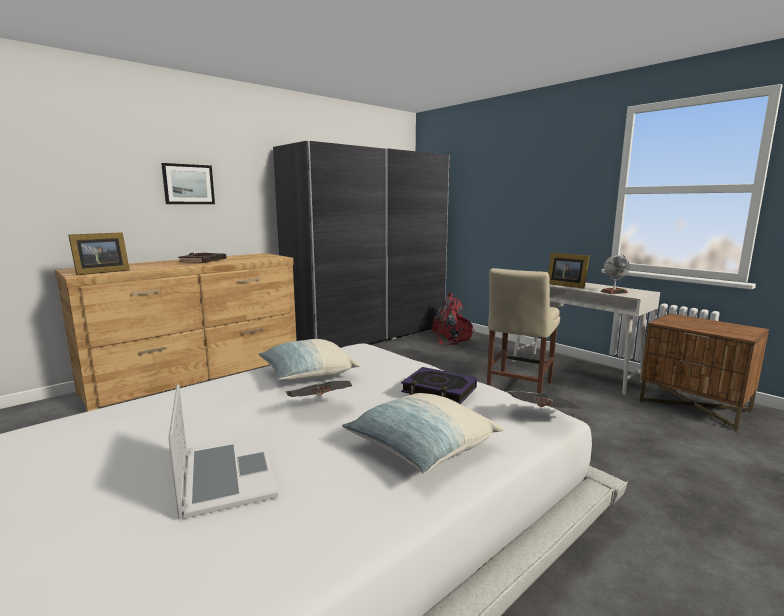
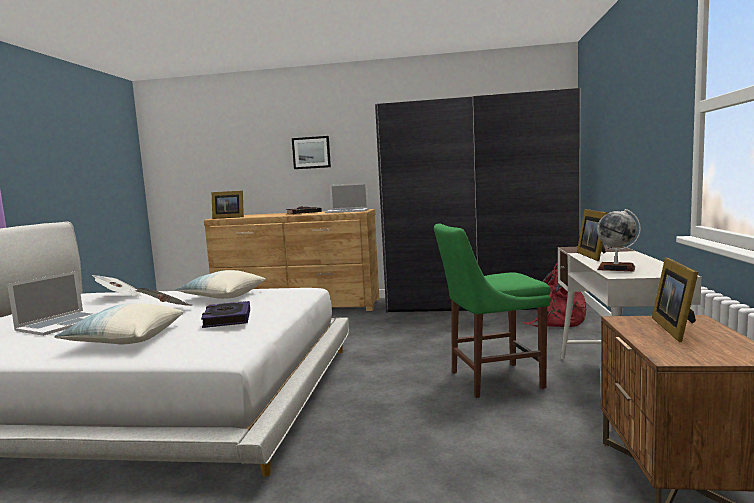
camera: 50 degrees right, 5 degrees down
(253, 256) = (347, 211): none -> laptop
(518, 388) = (491, 380): beige chair -> green chair
(541, 418) = (215, 351): newspaper -> newspaper (120, 297)
(691, 322) = (676, 328): none -> picture frame

